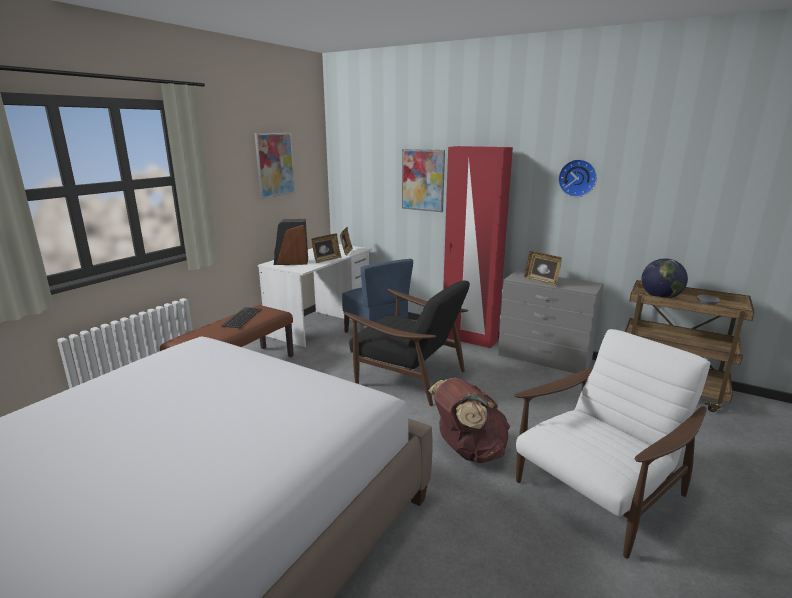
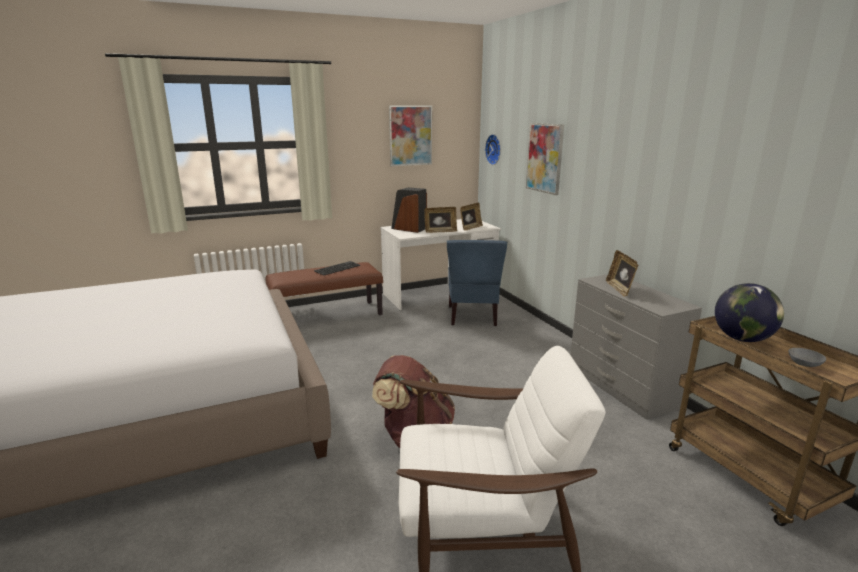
camera: 35 degrees right, 0 degrees up
(408, 376) = (451, 358): black armchair -> none
(469, 339) = (560, 344): red wardrobe -> none
(577, 178) = (685, 163): wall clock -> wall clock (494, 149)

